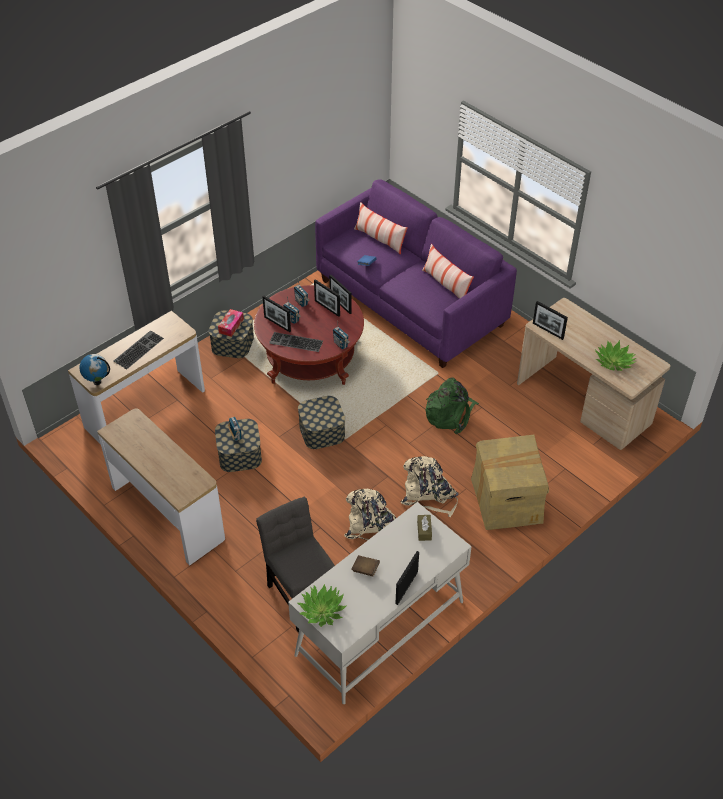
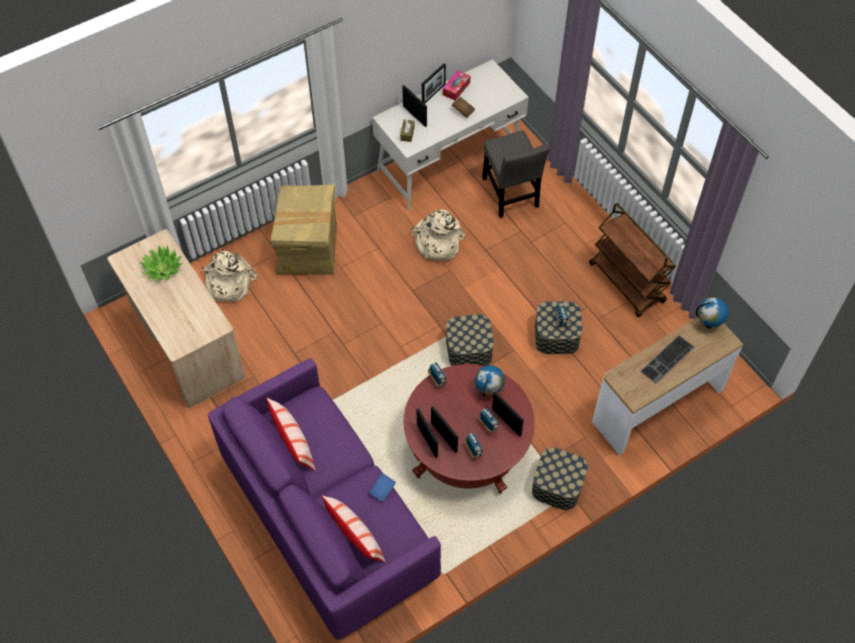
camera: 170 degrees left, 10 degrees up
(168, 513) = (627, 283): console table -> brown cart
(231, 326) = (560, 469): tissue box -> tissue box (456, 89)
(295, 343) = (489, 391): keyboard -> globe
(322, 610) = (502, 87): potted plant -> none
(428, 495) = (378, 266): beige backpack -> beige backpack (228, 283)
(450, 414) = (330, 349): green backpack -> none
(548, 331) = (212, 317): picture frame -> picture frame (414, 116)

